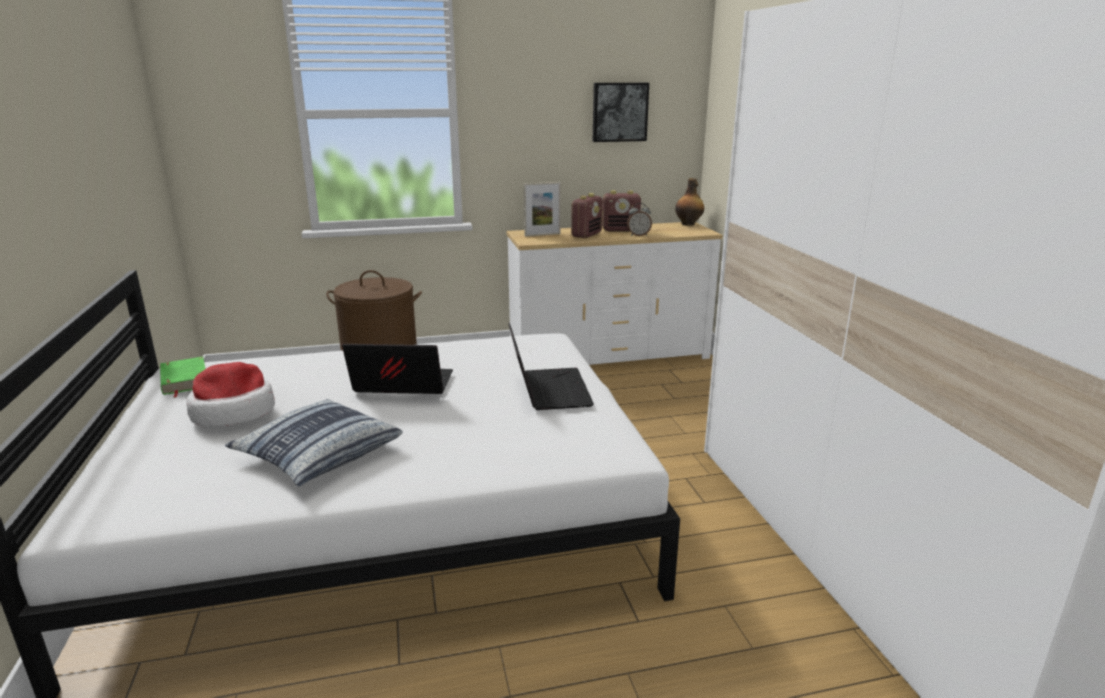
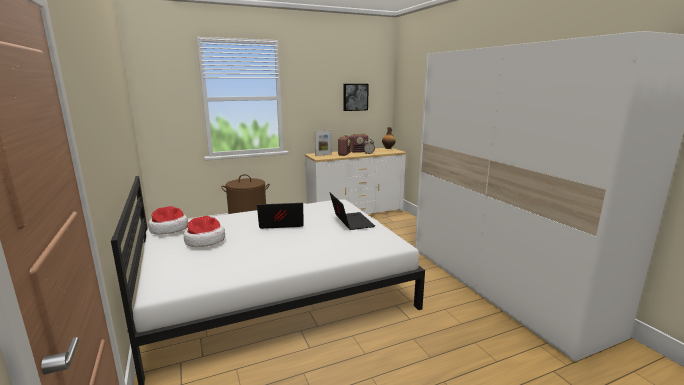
camera: 10 degrees left, 5 degrees down
(184, 380) = (169, 229): green book -> hat
(318, 455) = (258, 255): pillow -> none

